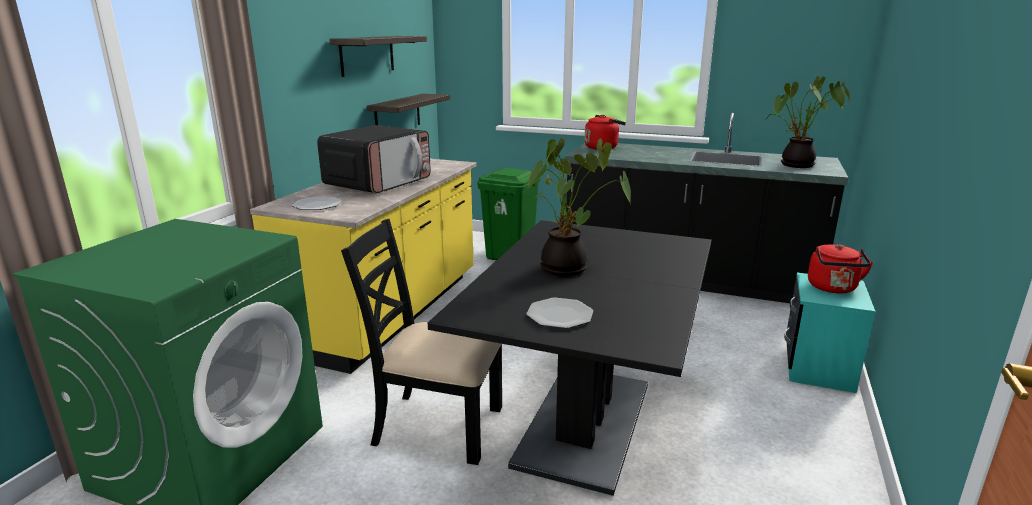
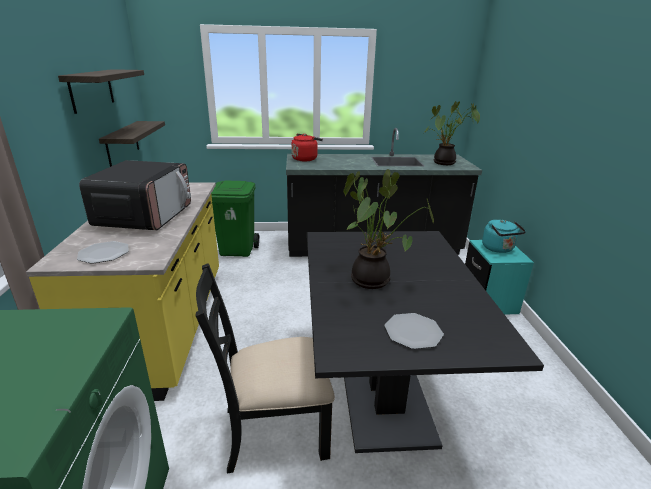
camera: 25 degrees left, 5 degrees up
(833, 288) = (499, 249): red kettle -> turquoise kettle

